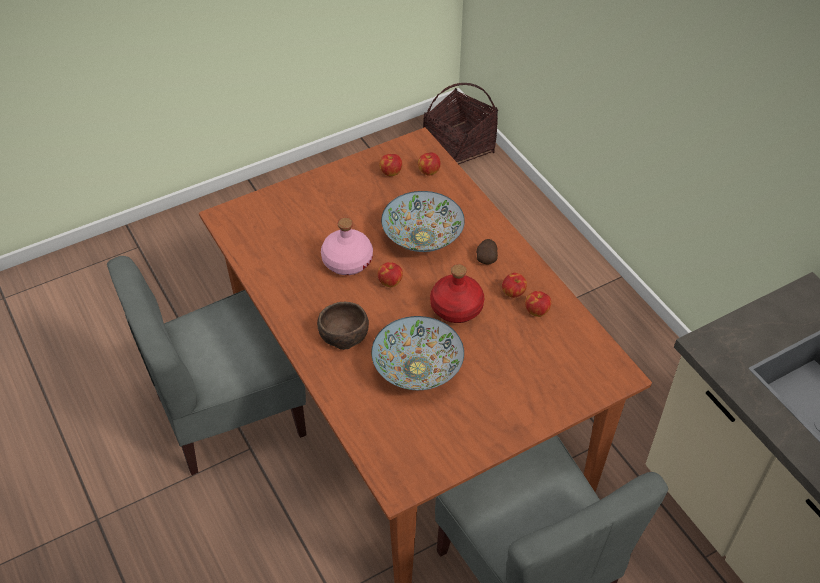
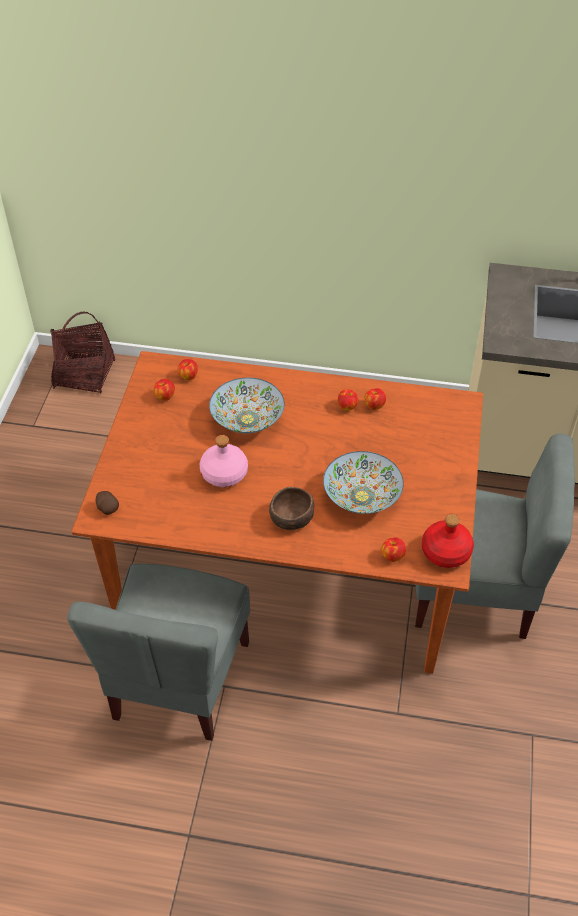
camera: 50 degrees left, 0 degrees up
(390, 282) = (269, 462): apple -> apple (392, 556)
(456, 308) = (329, 443): red bottle -> red bottle (446, 552)
(486, 258) = (302, 400): potato -> potato (107, 508)

